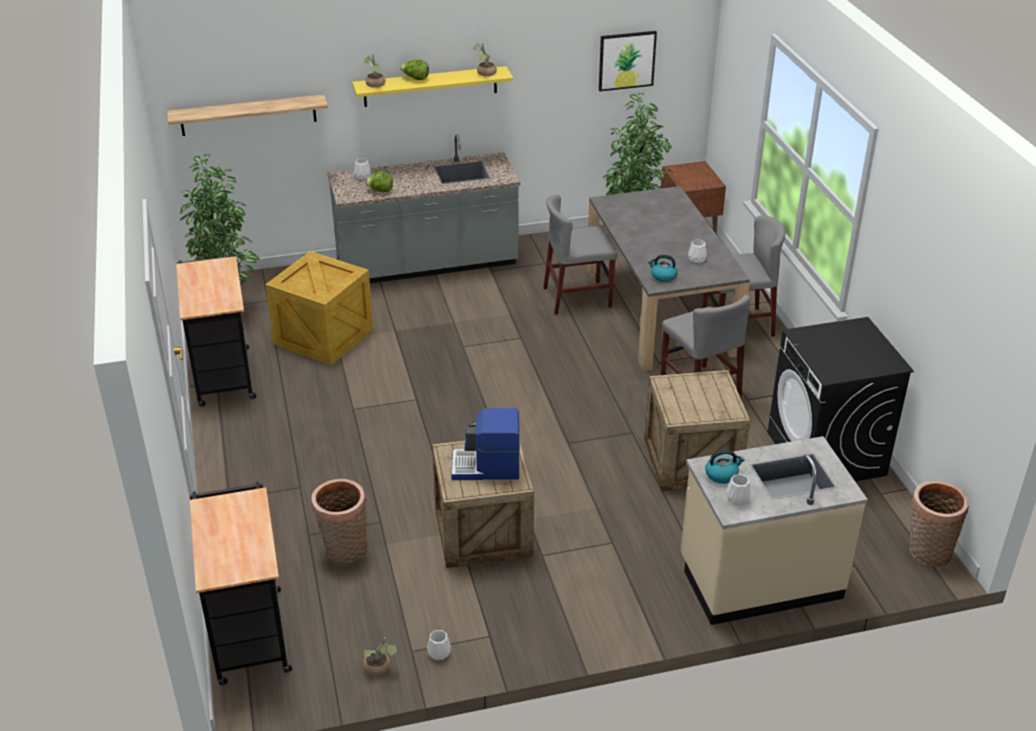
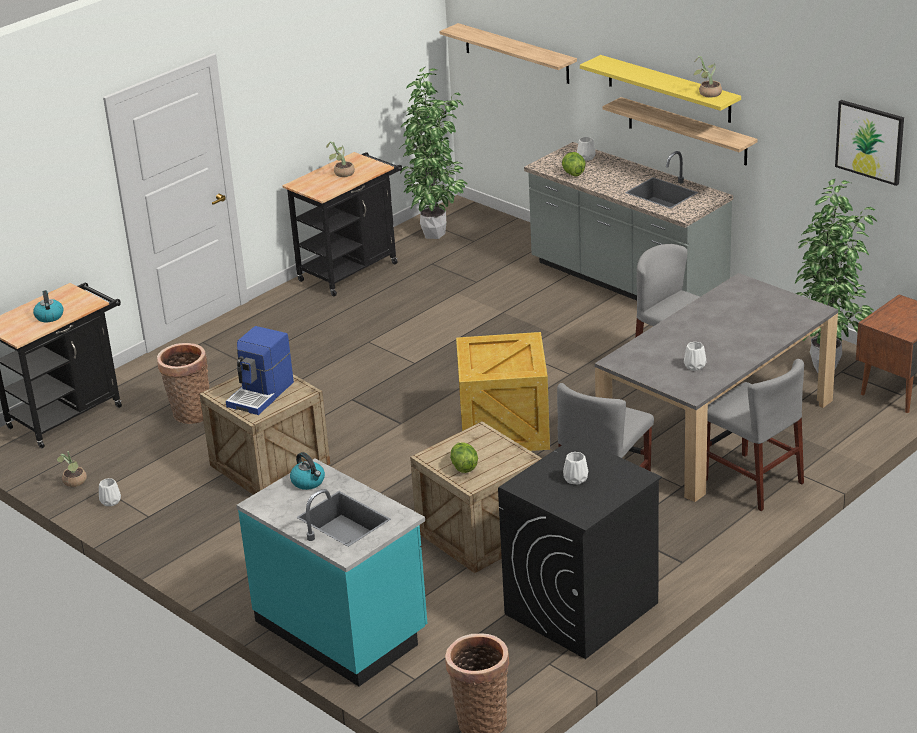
camera: 60 degrees right, 5 degrees down
(324, 337) = (452, 287): crate -> crate (503, 429)
(375, 85) = (607, 64): potted plant -> potted plant (341, 174)
(415, 79) = (647, 73): lettuce -> lettuce (463, 467)
(451, 116) = (687, 131): none -> shelf
(486, 467) = (261, 394): coffee machine -> coffee machine turned 120 degrees counterclockwise
(663, 276) = (636, 359): kettle -> kettle (49, 316)
(738, 499) = (279, 500): white vase -> white vase (575, 479)
(759, 578) = (342, 628): beige counter -> turquoise counter

